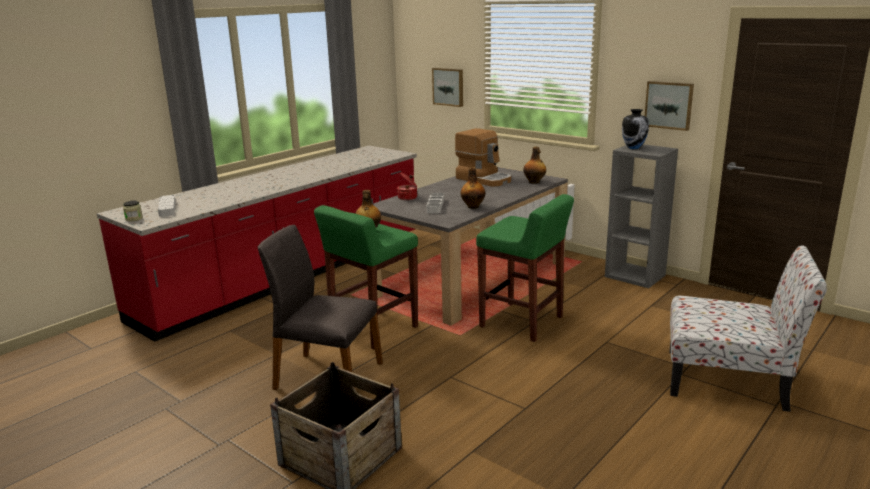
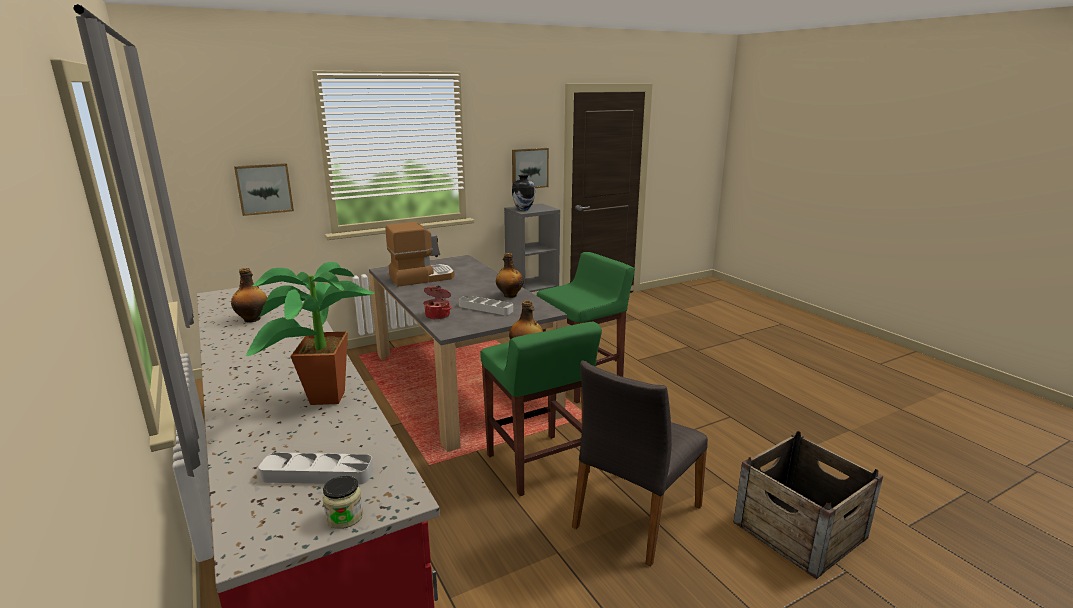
camera: 70 degrees left, 0 degrees up
(236, 194) = (321, 401): none -> potted plant
(534, 182) = (462, 264): bottle -> bottle (253, 319)
(729, 380) = (710, 339): chair -> none

